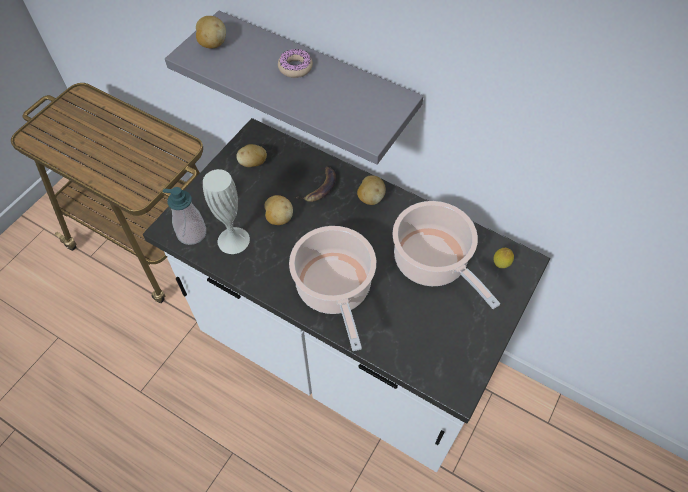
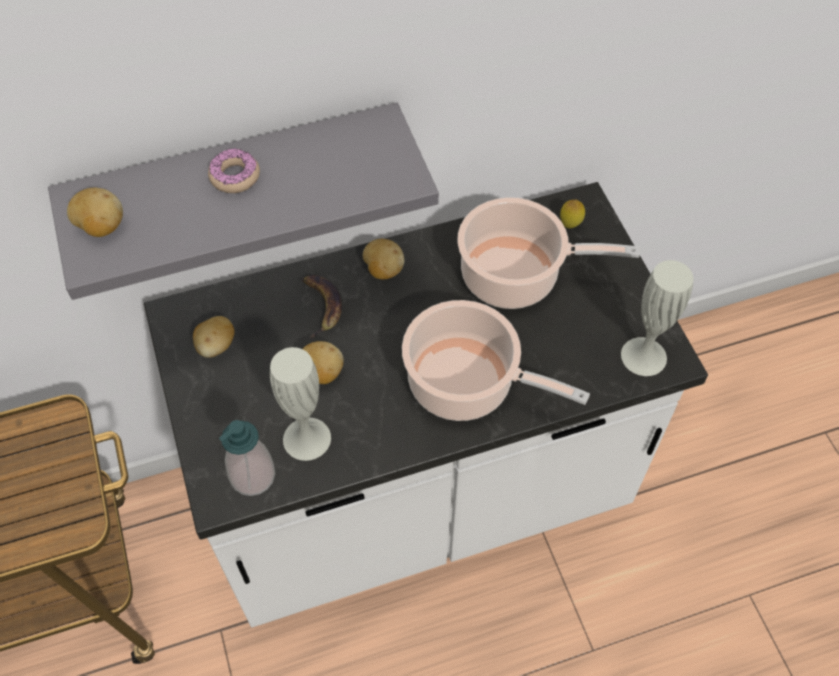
camera: 50 degrees left, 0 degrees up
(445, 371) = (643, 356): none -> white vase

